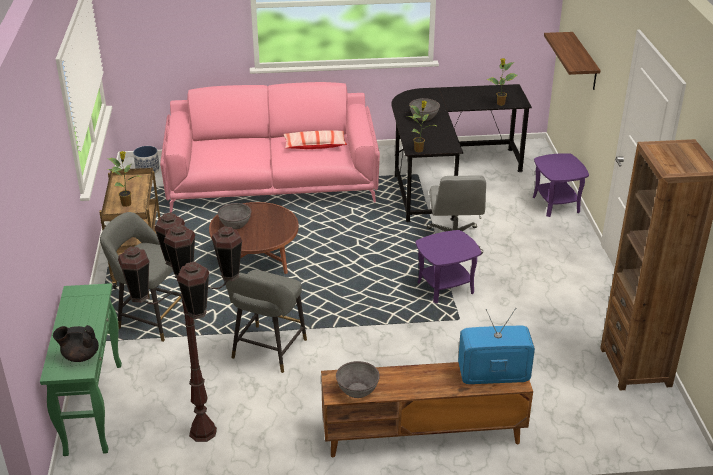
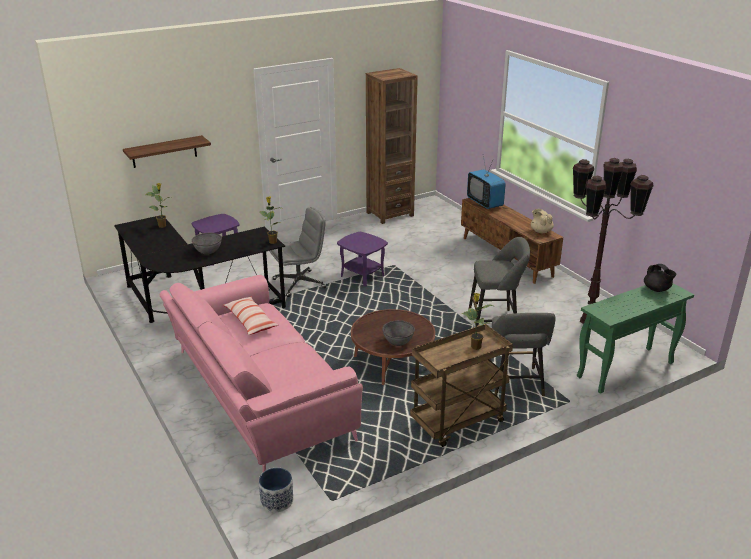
camera: 115 degrees left, 5 degrees down
(357, 390) = (541, 231): grey bowl -> beige teapot

